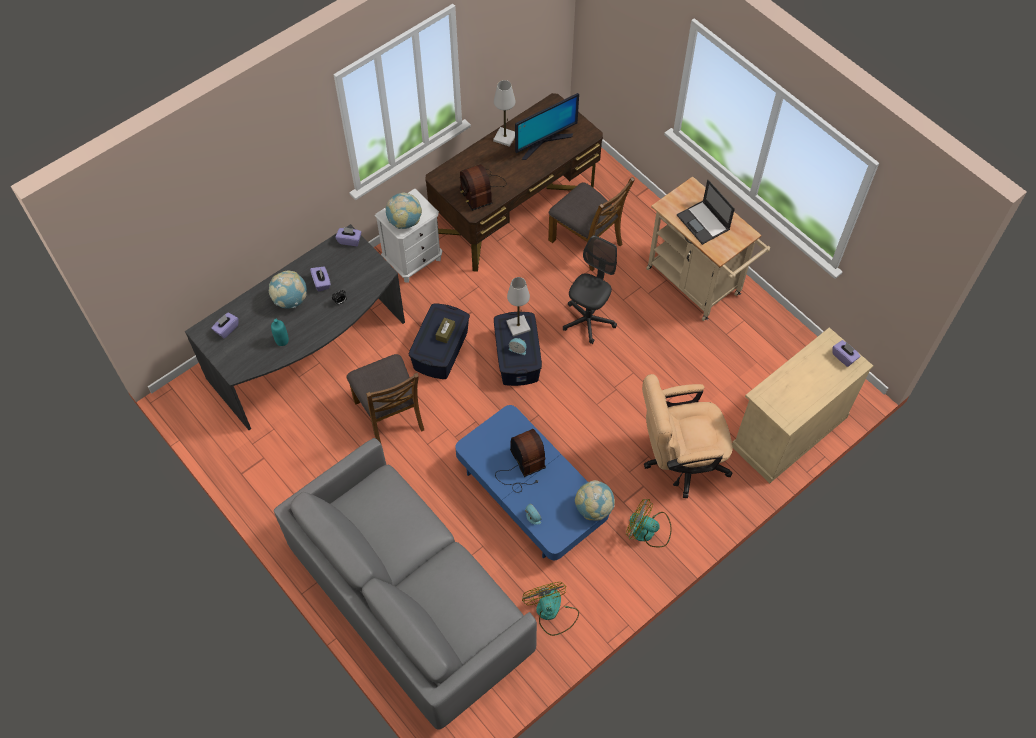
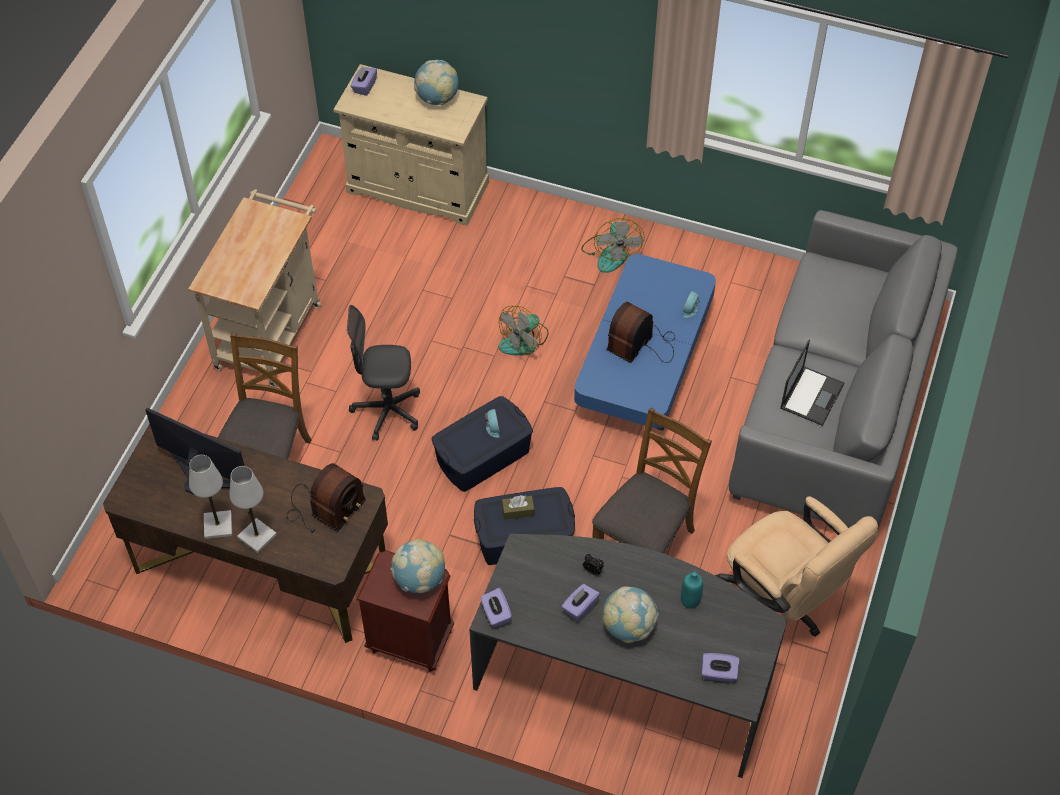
camera: 120 degrees left, 5 degrees down
(413, 260) = (410, 640): white nightstand -> brown nightstand
(518, 326) = (460, 443): white table lamp -> white table lamp (257, 536)
(551, 612) = (752, 290): fan -> fan (524, 340)
(593, 508) = (642, 266): globe -> globe (437, 98)
(678, 461) = (514, 260): beige office chair -> beige office chair (781, 603)
(703, 223) = (256, 252): laptop -> laptop (812, 395)

